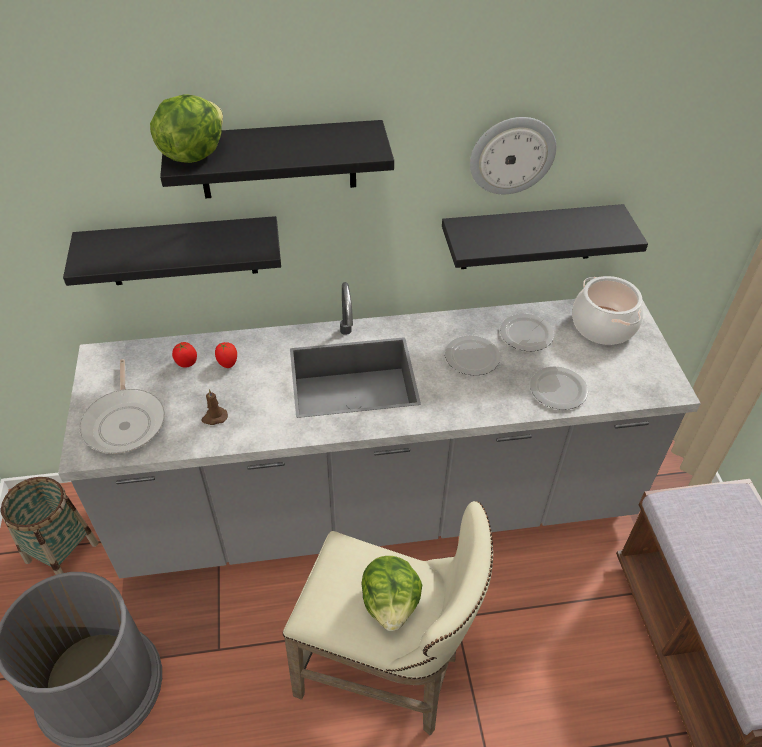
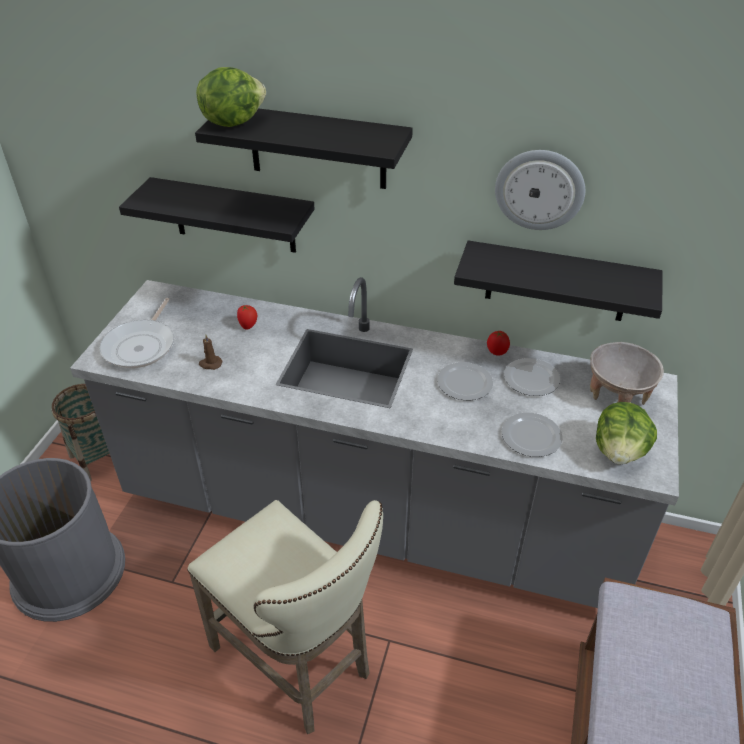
camera: 25 degrees right, 5 degrees down
(186, 363) = (216, 316): tomato -> tomato (496, 352)
(391, 603) = (283, 576): lettuce -> lettuce (619, 451)
(603, 326) = (617, 394): cooking pot -> beige bowl

